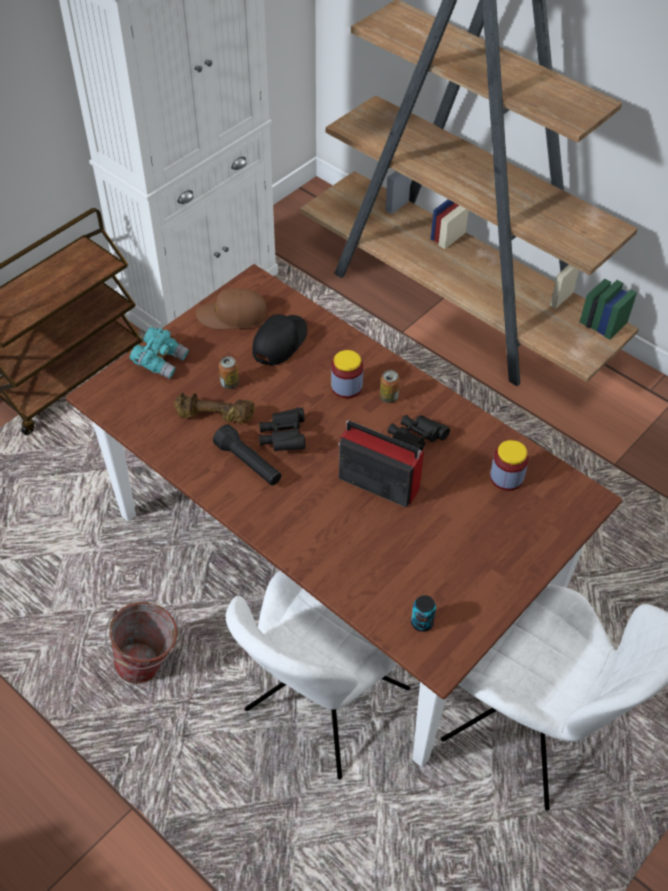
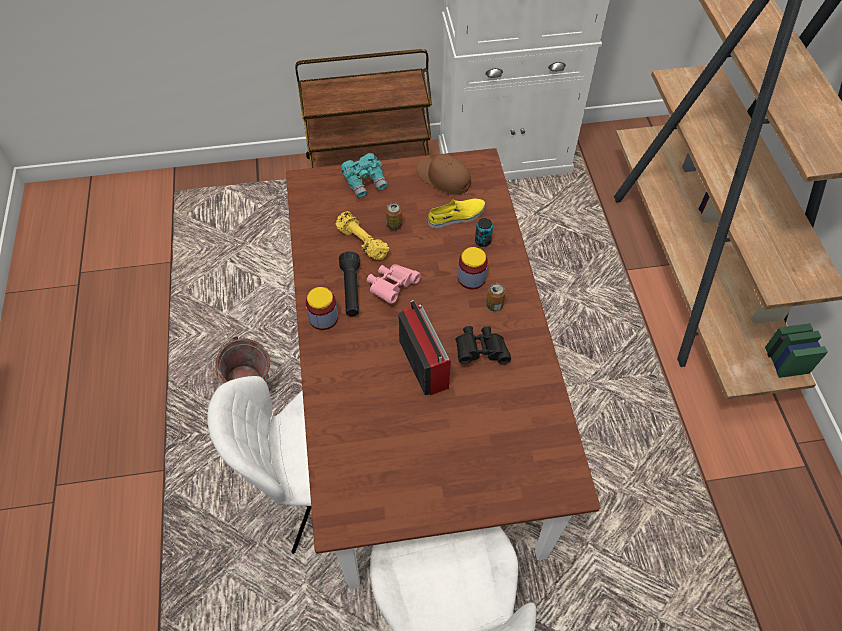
camera: 40 degrees right, 5 degrees up
(214, 417) = (361, 242): brown dumbbell -> yellow dumbbell
(280, 342) = (457, 216): black cap -> yellow shoe
(283, 438) = (392, 287): black binoculars -> pink binoculars
(422, 622) = (352, 487): can -> can (482, 241)
(506, 477) = (522, 425): jar -> jar (323, 318)

